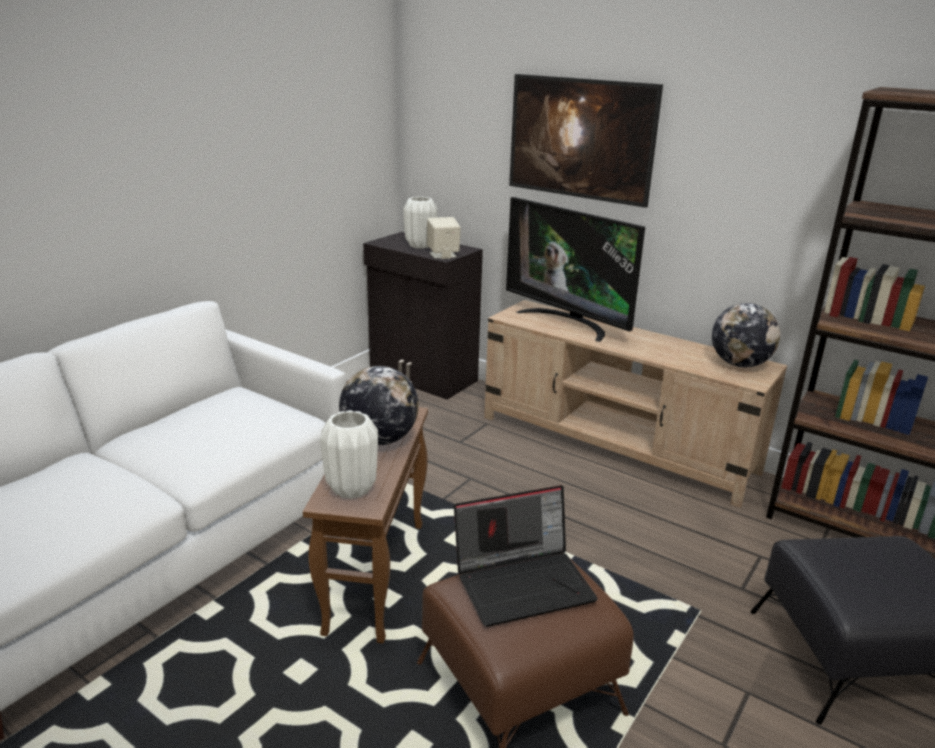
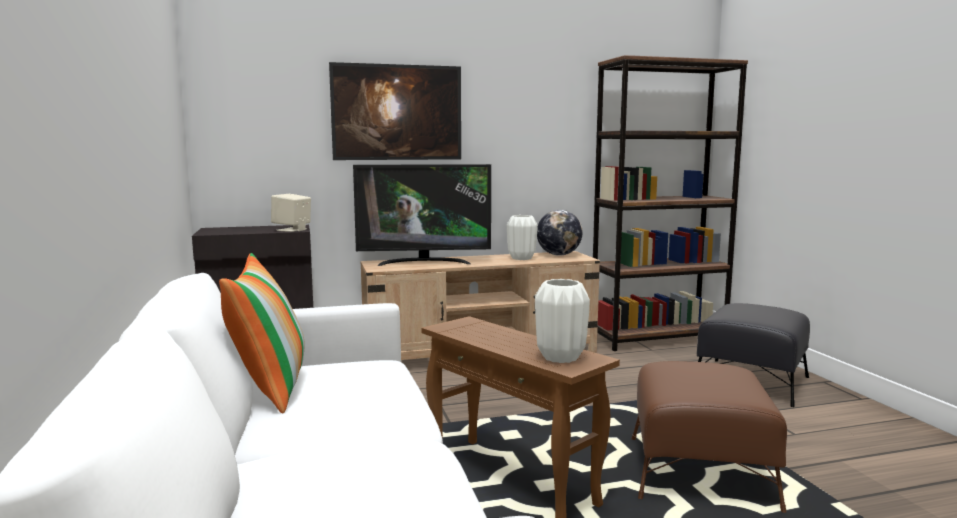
camera: 50 degrees left, 15 degrees down
(195, 408) = (270, 387): none -> pillow
(379, 440) = (494, 336): globe -> none
(420, 246) = (253, 229): white vase -> white vase (522, 258)
(524, 582) = (692, 374): laptop -> none

